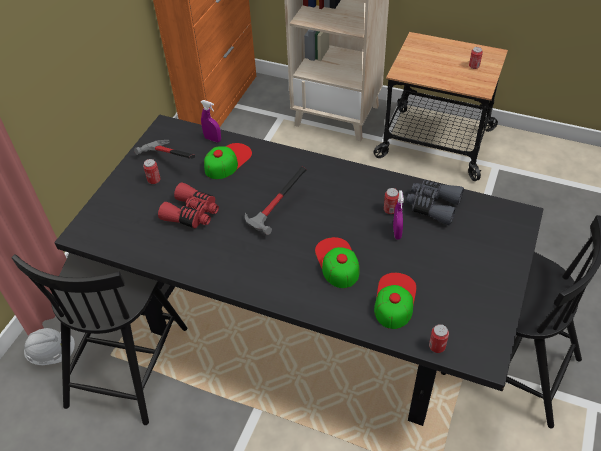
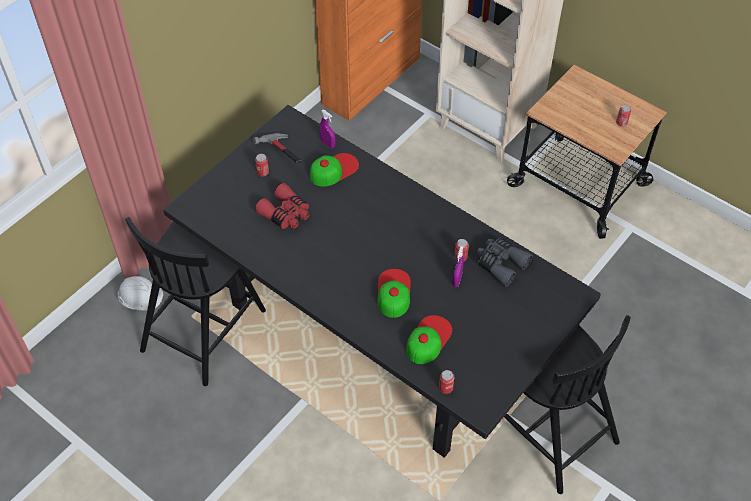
camera: 15 degrees right, 5 degrees up
(277, 214) = (359, 234): hammer -> none

